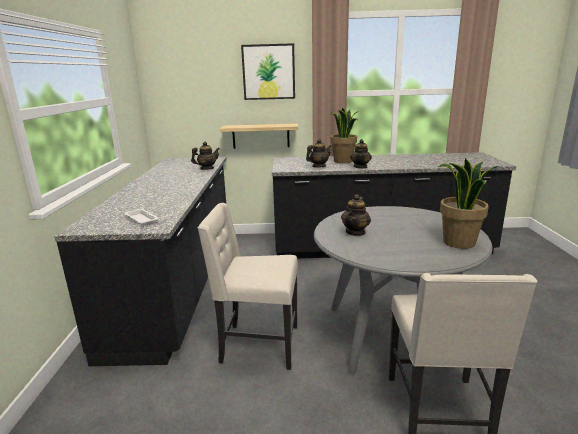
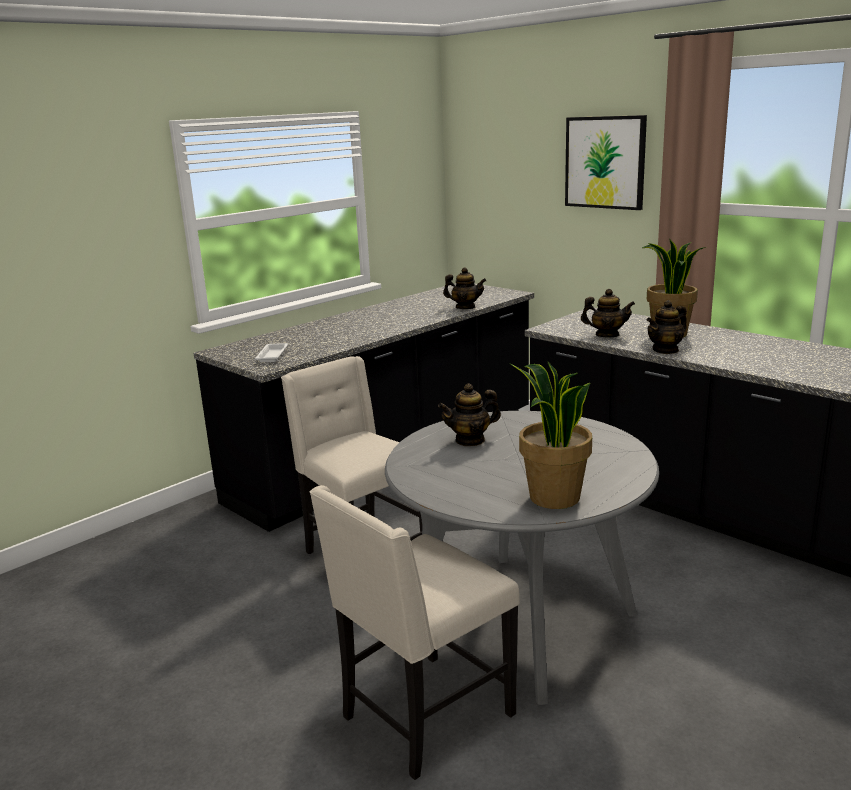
camera: 45 degrees right, 0 degrees up
(261, 136) = (586, 267): shelf -> none

